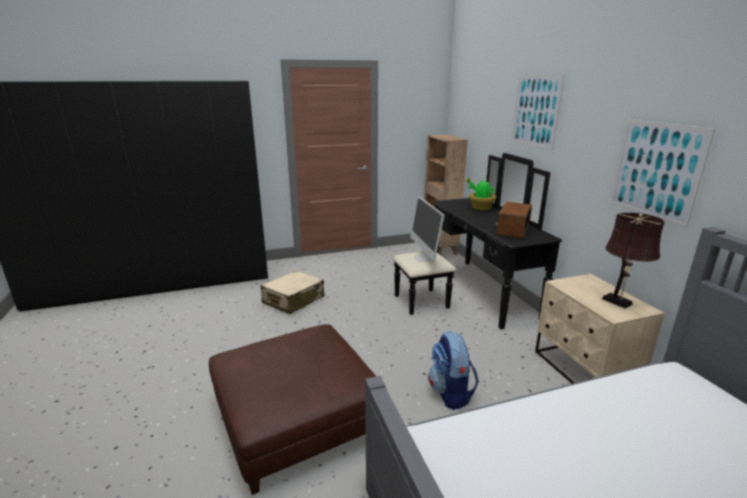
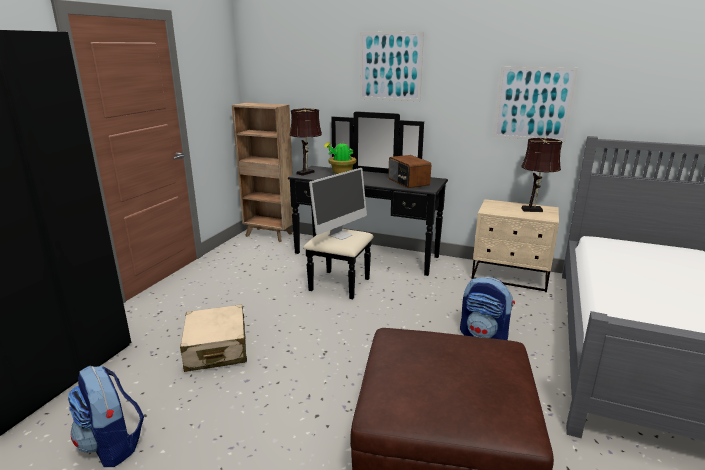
camera: 50 degrees left, 0 degrees up
(195, 316) = (112, 445): none -> backpack
(424, 258) = (340, 235): monitor -> monitor turned 75 degrees counterclockwise
(454, 201) = (307, 172): none -> brown table lamp

